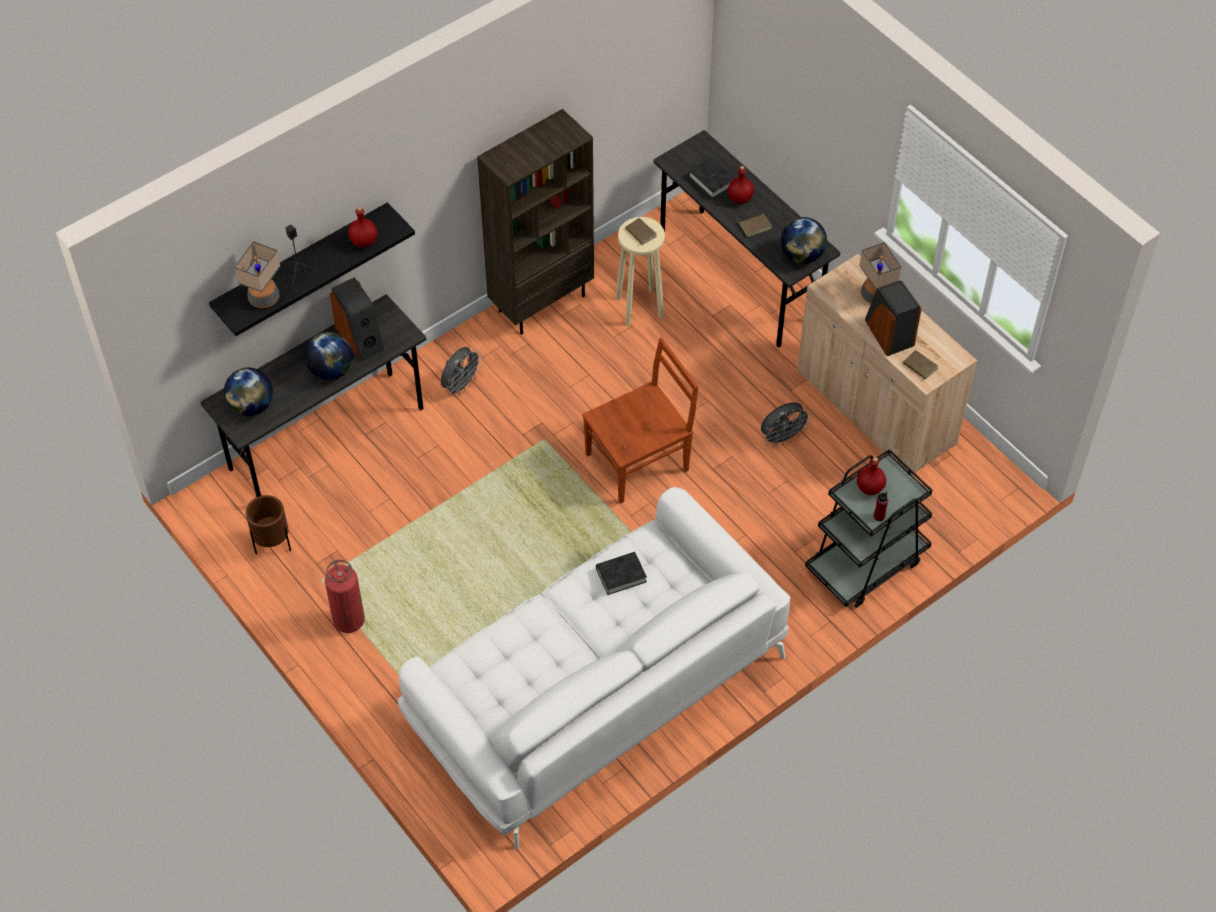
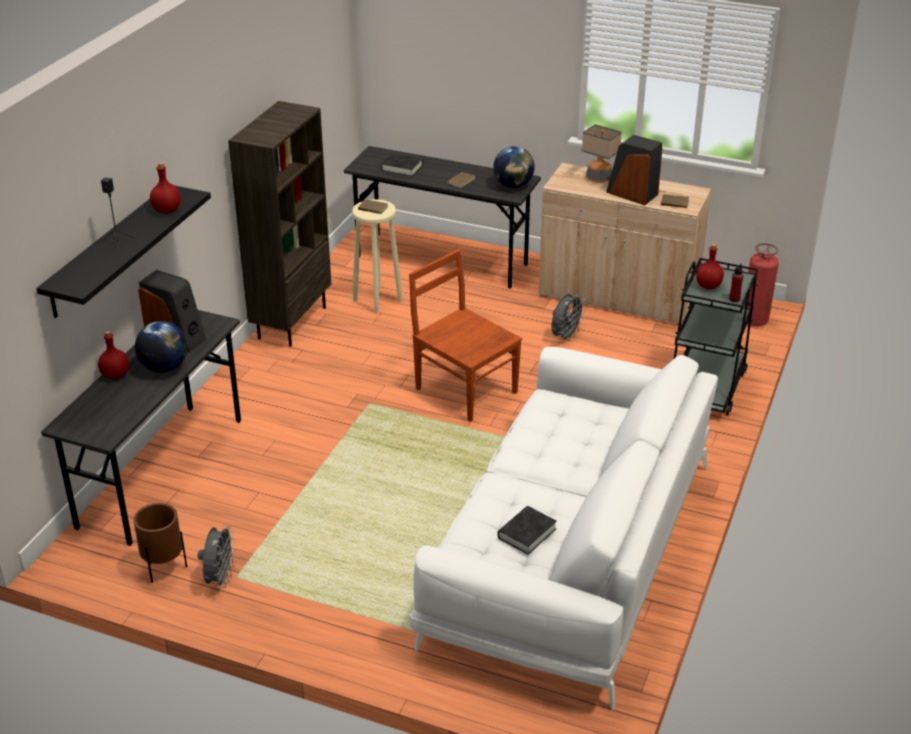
camera: 30 degrees left, 20 degrees down
(251, 406) = (100, 417): globe -> none
(264, 297) = (94, 269): table lamp -> none
(349, 621) = (290, 597): fire extinguisher -> fire extinguisher (754, 320)
(461, 385) = (263, 394): grey fan -> grey fan (220, 579)
(621, 575) = (548, 429): black book -> black book (527, 533)
(639, 461) = (464, 389): brown chair -> brown chair turned 75 degrees counterclockwise
(739, 198) = (433, 171): red bottle -> red bottle (115, 375)

